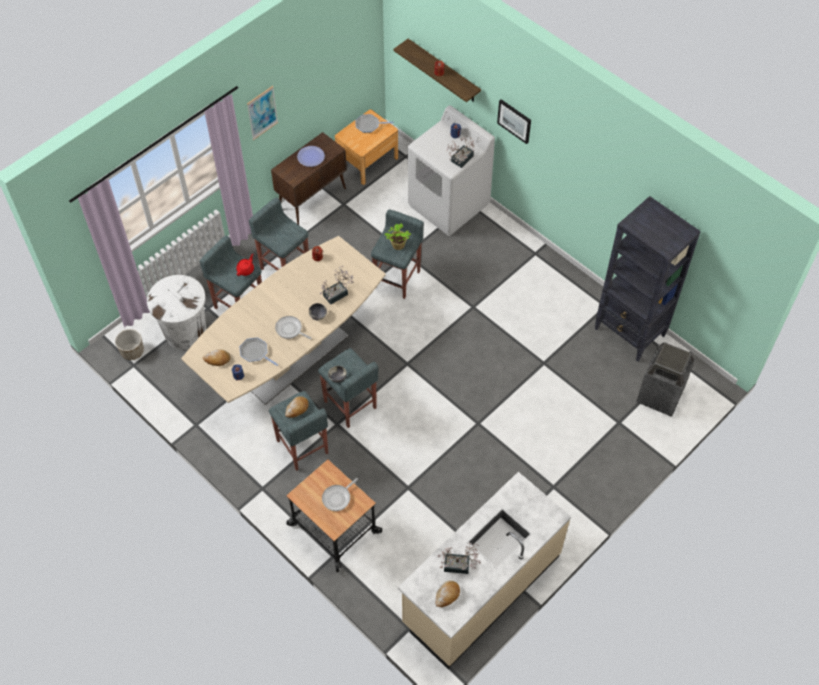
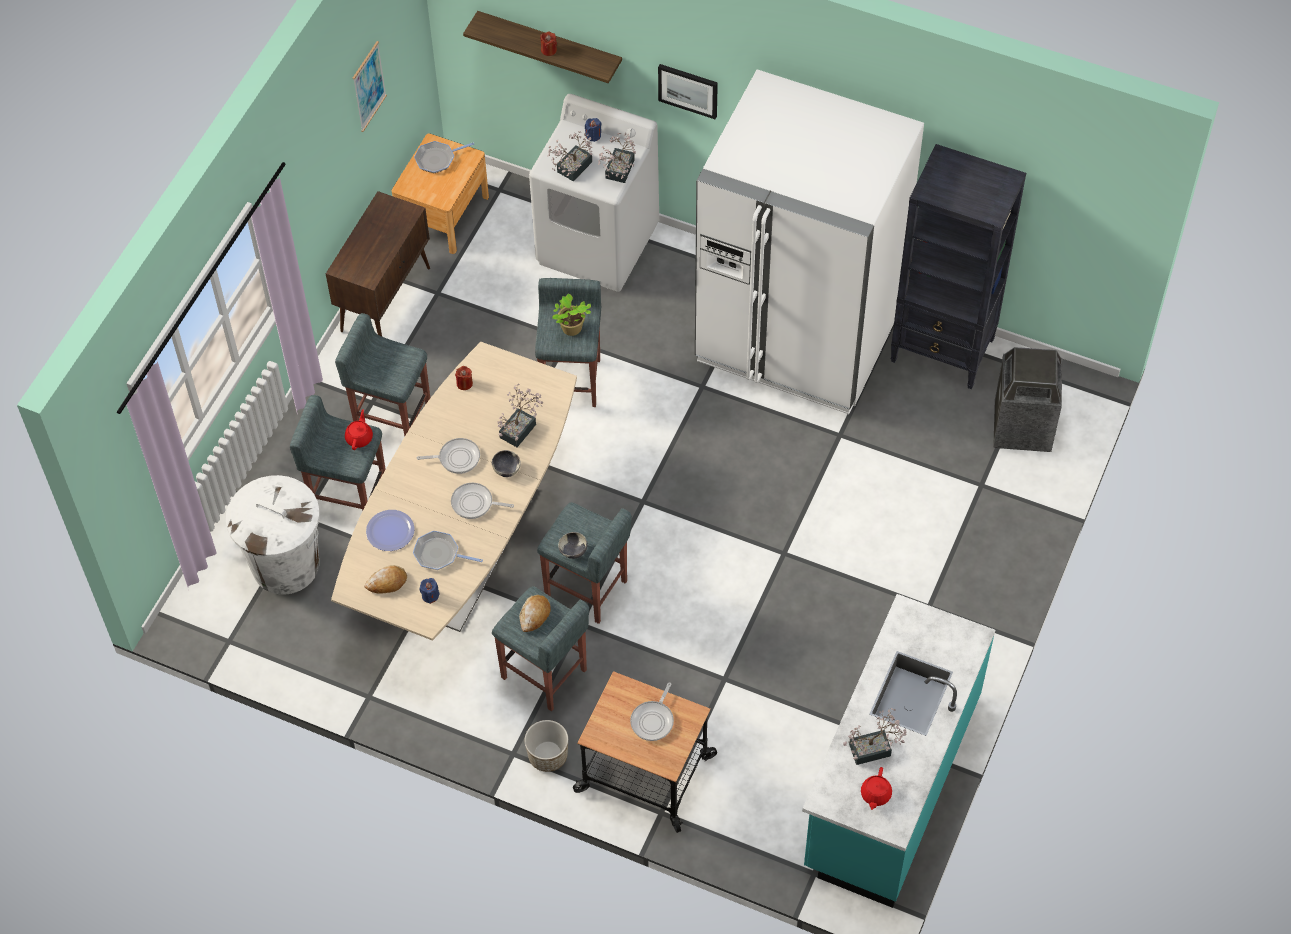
camera: 20 degrees left, 0 degrees up
(132, 351) = (217, 621): planter -> planter (548, 755)
(262, 112) = (307, 190): picture -> picture (369, 86)
(292, 299) = (456, 458): none -> frying pan
(311, 156) = (378, 235): plate -> plate (390, 531)
(433, 150) = (571, 169): none -> potted plant
(447, 595) = (875, 795): bread -> red teapot
(480, 589) = (890, 783): beige counter -> turquoise counter
(544, 296) = (798, 337): none -> white fridge

